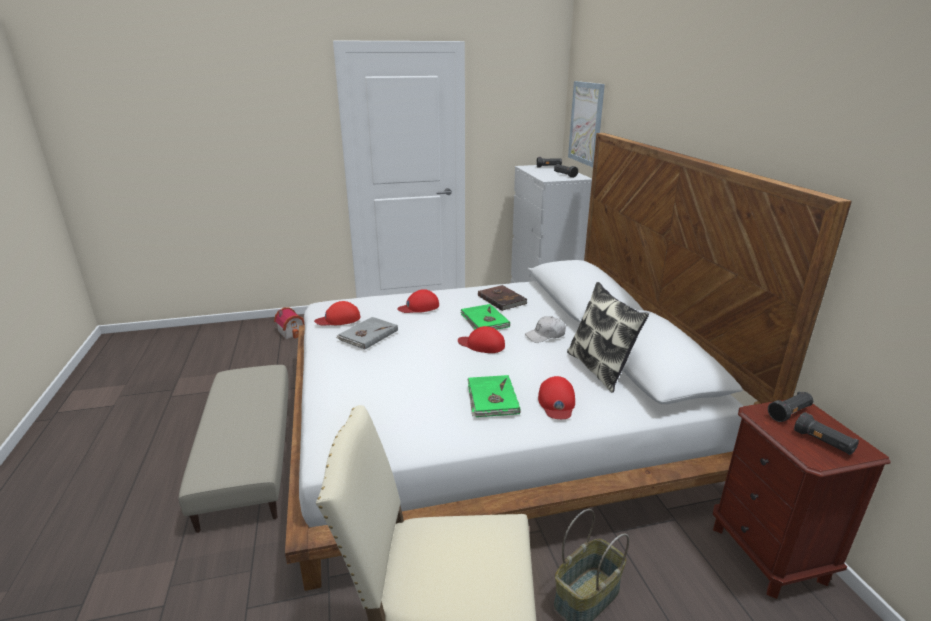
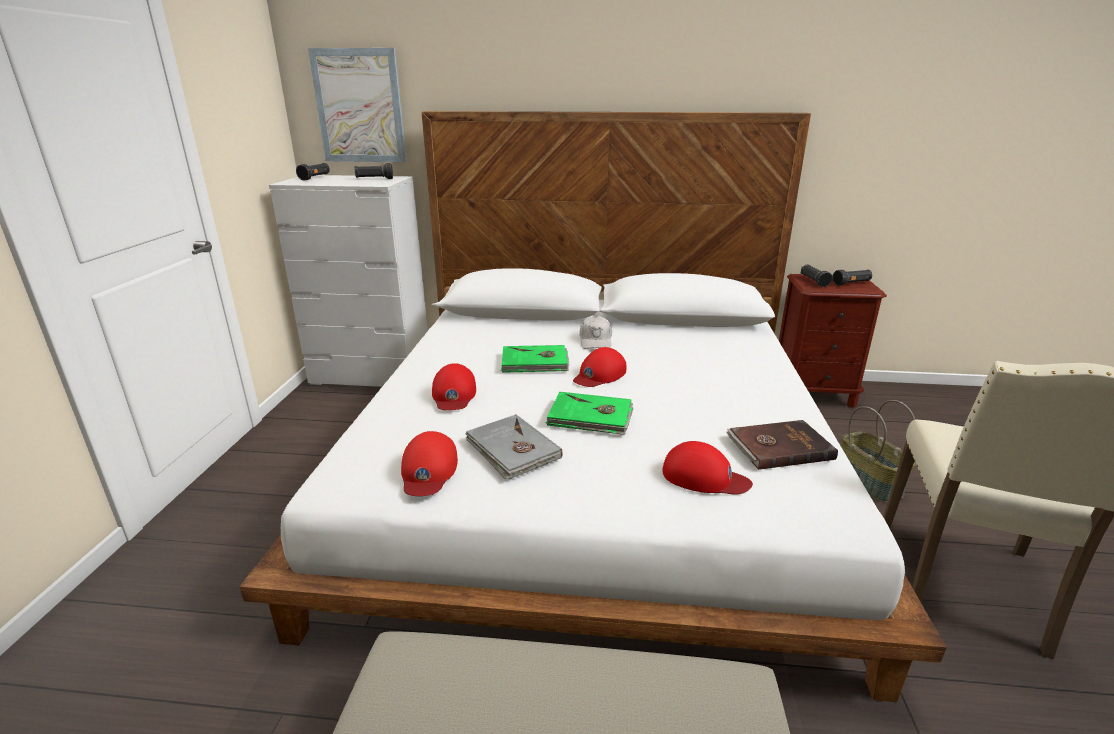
camera: 70 degrees left, 0 degrees up
(293, 331) = (95, 663): toy house -> none
(491, 399) = (729, 392): green book -> green book (590, 417)
(502, 299) = (479, 343): brown book -> brown book (778, 447)
(556, 402) = (742, 363): red cap -> red cap (704, 477)
(600, 369) = (681, 334): pillow -> none

